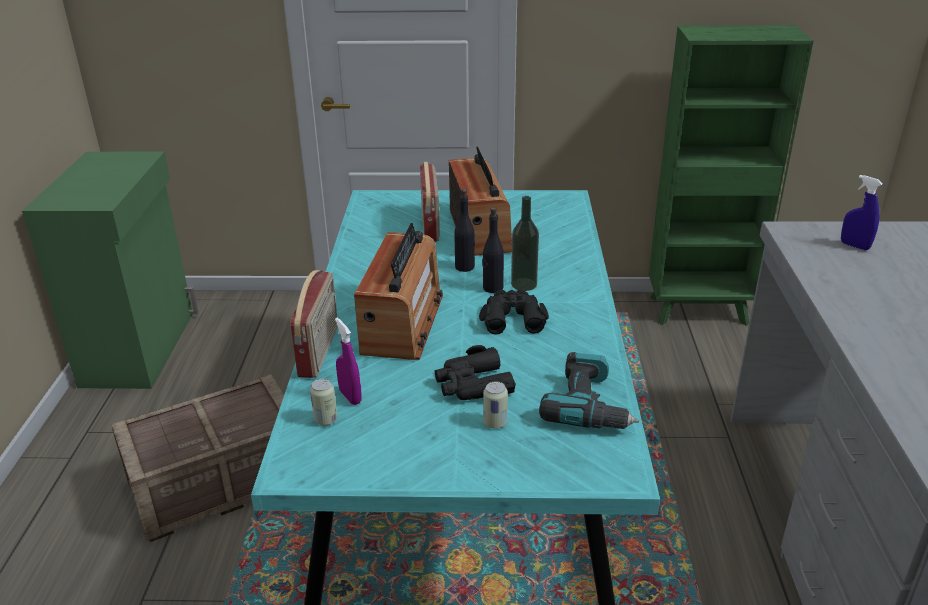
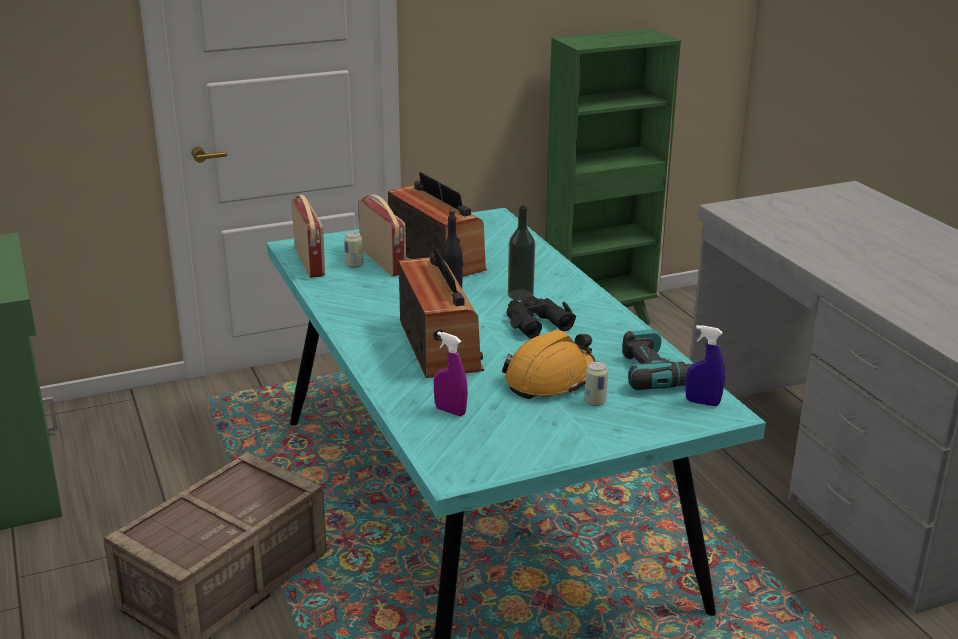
camera: 25 degrees left, 5 degrees down
(320, 351) = (383, 383): radio -> radio (310, 262)
(325, 419) = (446, 432): can -> can (354, 265)
(473, 385) = (550, 379): black binoculars -> orange hard hat
(492, 288) = (495, 303): black bottle -> none
(854, 246) = (784, 212): blue spray bottle -> blue spray bottle (702, 402)

